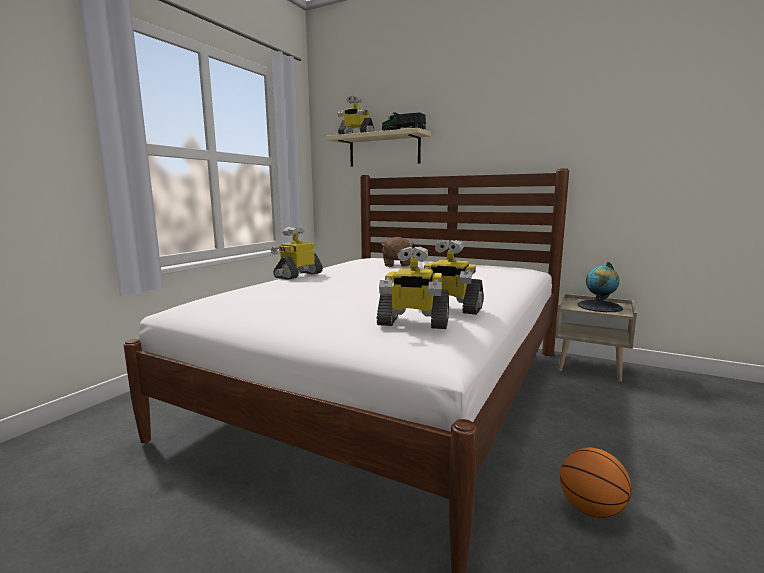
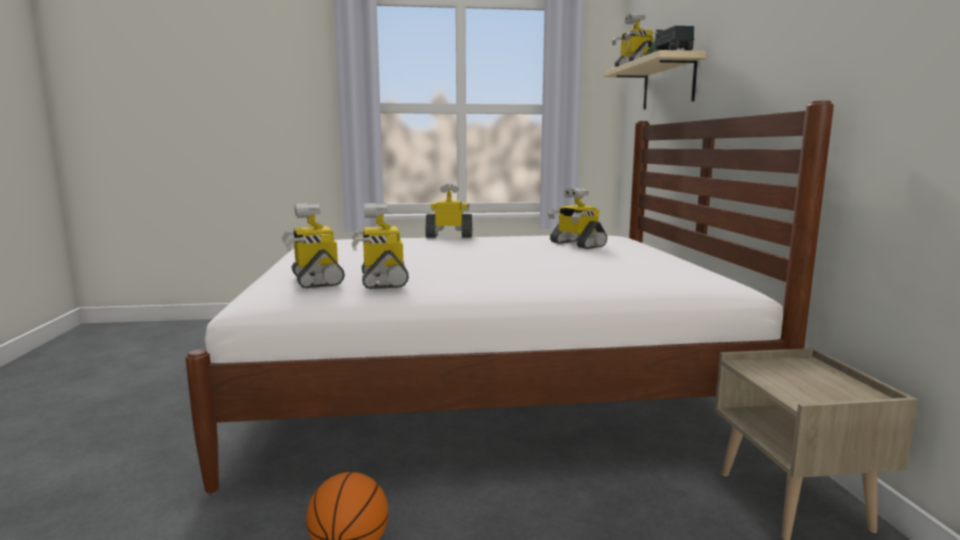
camera: 55 degrees right, 0 degrees up
(396, 265) = (576, 244): brown plush toy -> toy robot
(599, 307) = (805, 383): globe -> none

